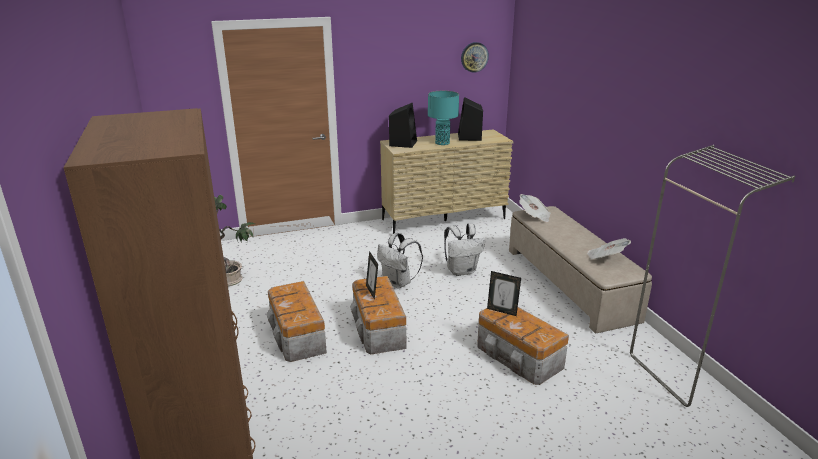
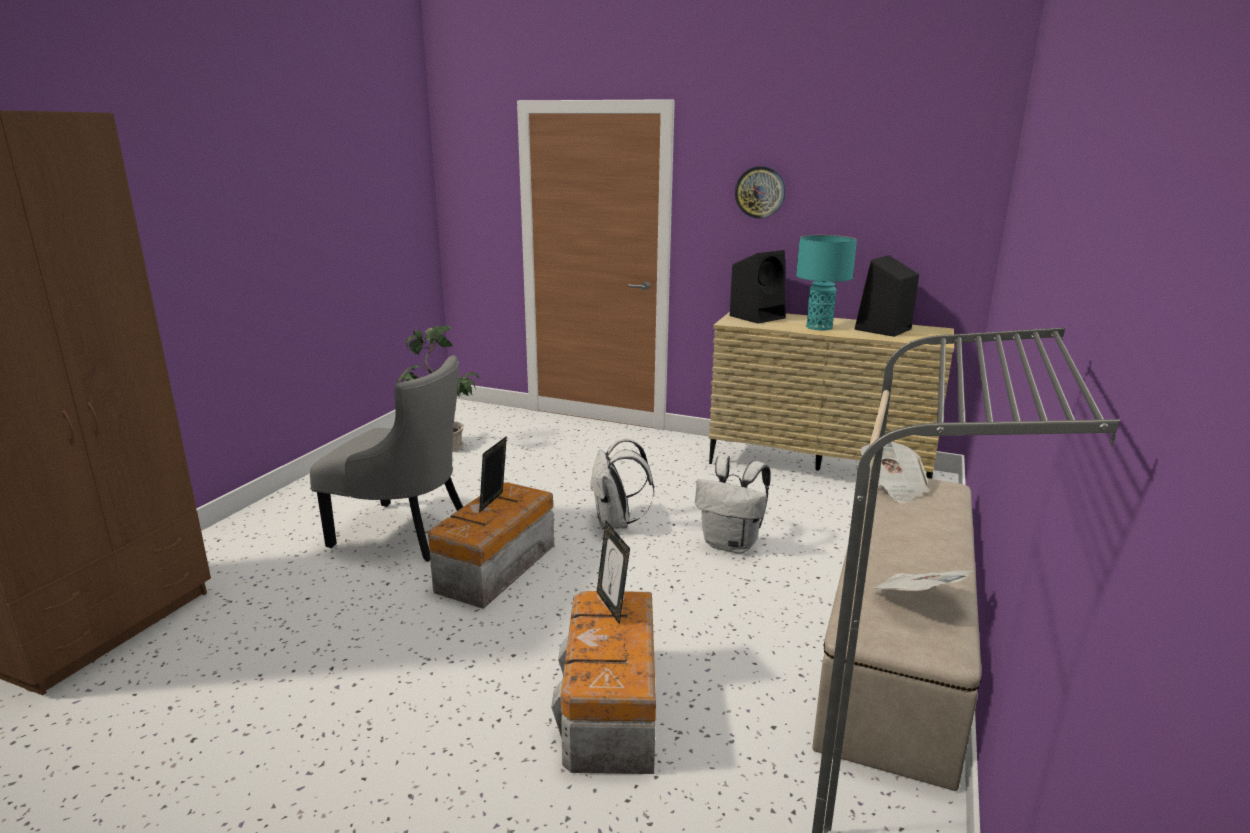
camera: 40 degrees right, 5 degrees down
(297, 336) = (400, 533): storage box -> grey chair
(474, 57) = (925, 185): wall clock -> wall clock (760, 192)

